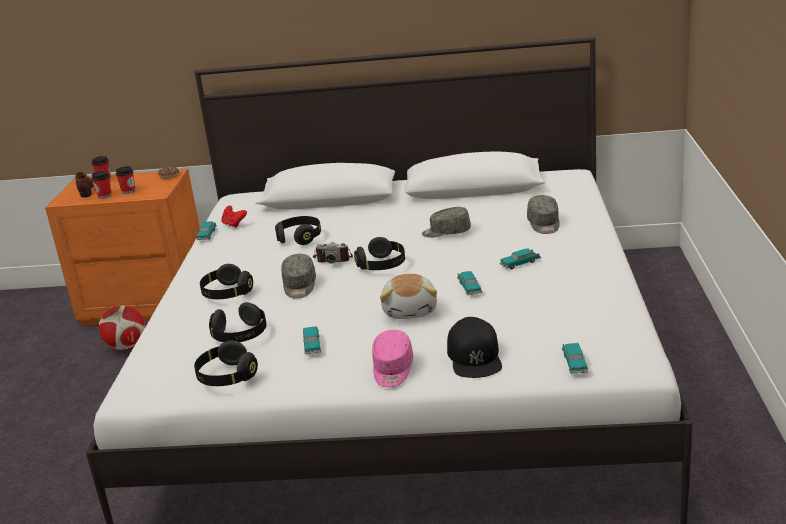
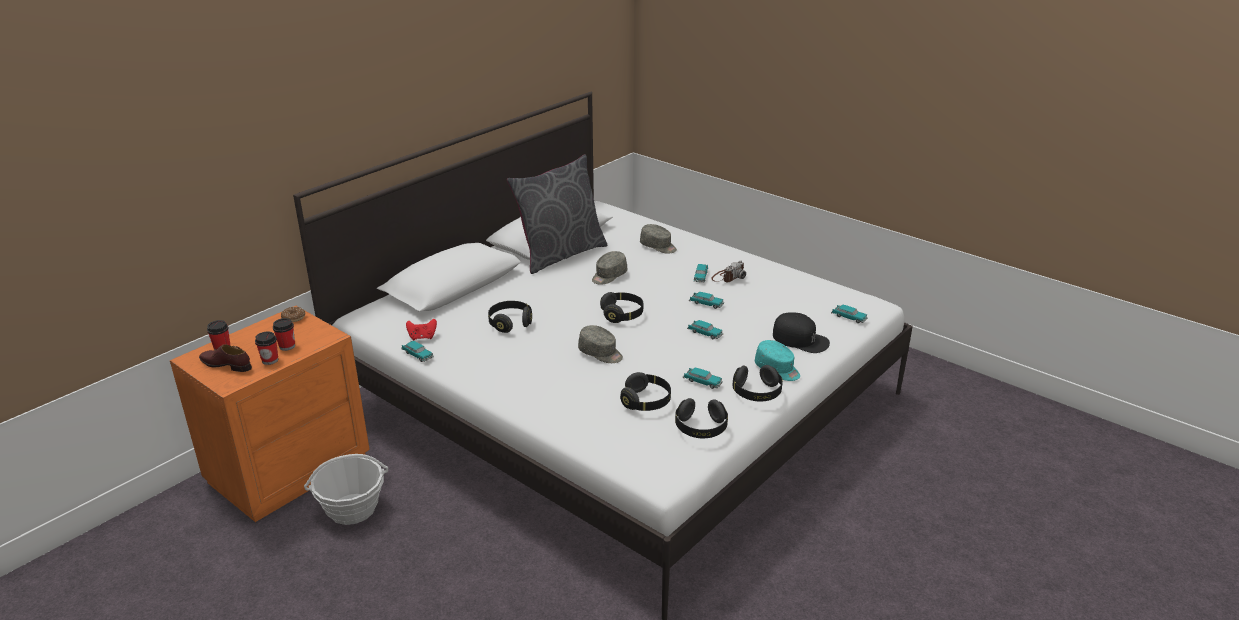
camera: 55 degrees left, 5 degrees up
(127, 347) = (352, 509): football -> basket
(227, 294) = (558, 384): black headphones -> black headphones (756, 393)
(333, 259) = (577, 325): camera -> camera (728, 277)
(392, 370) = (777, 369): pink cap -> turquoise cap
(411, 310) = (705, 333): plush toy -> toy car
(450, 201) = (560, 254): none -> grey pillow

